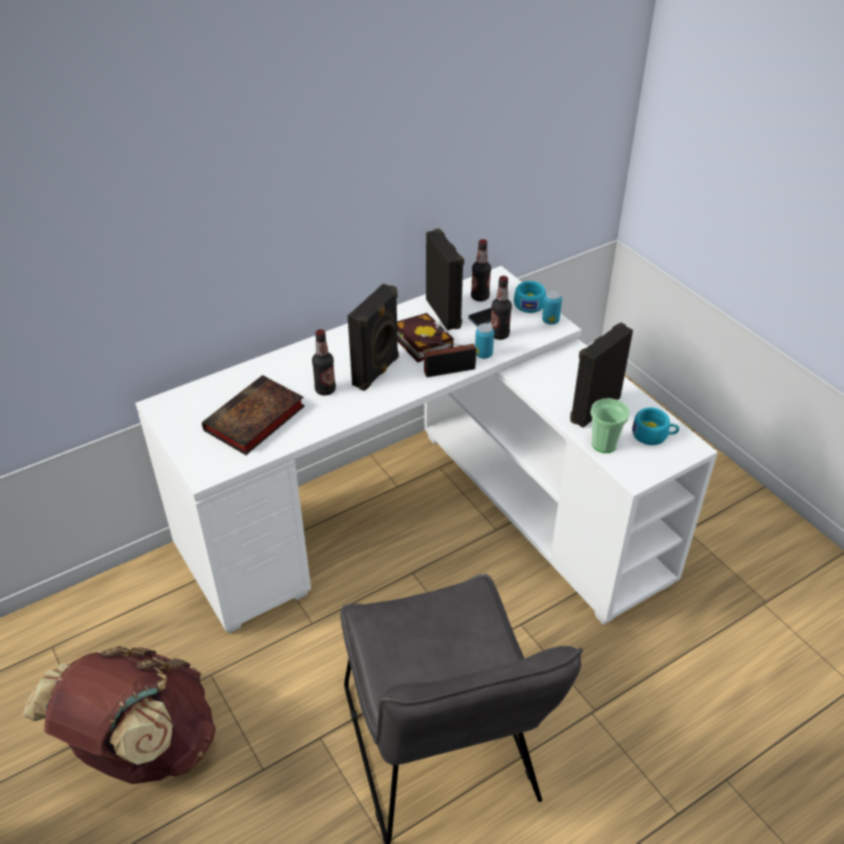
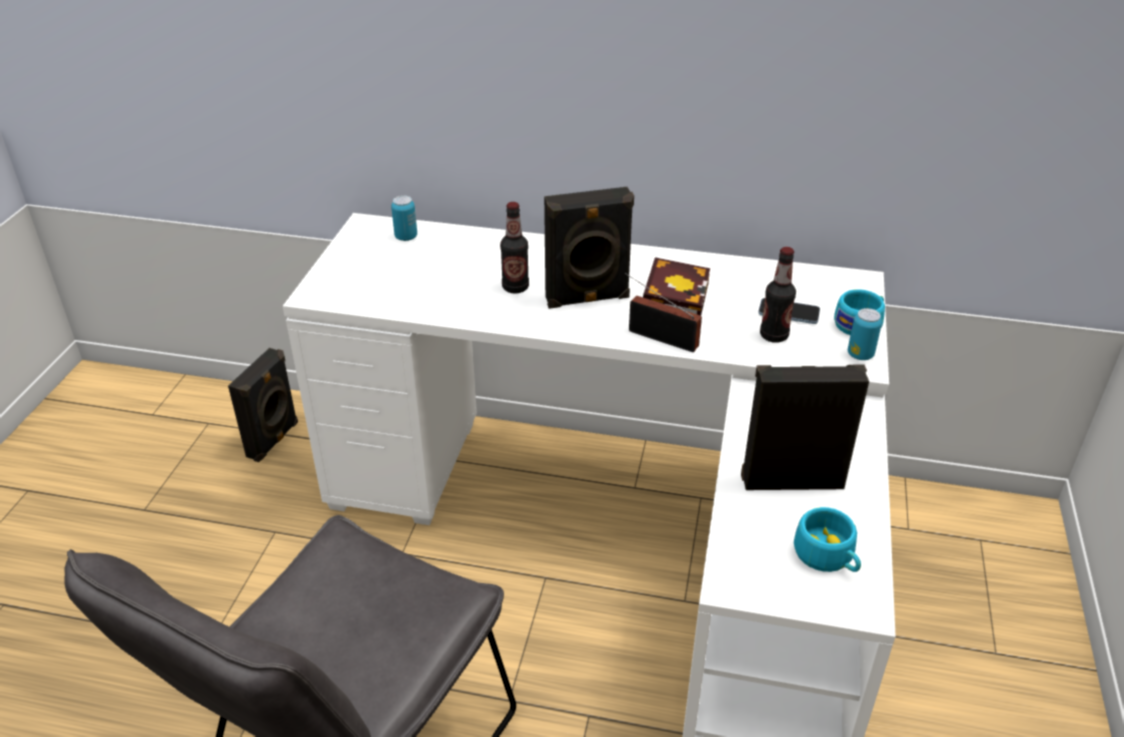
camera: 45 degrees right, 5 degrees down
(143, 749) = (160, 549): brown backpack -> none
(254, 421) = (416, 277): book -> none
(444, 313) = (743, 284): black speaker -> black speaker (274, 440)
(480, 297) = (808, 289): bottle -> none
(483, 354) = (725, 344): can -> can (406, 237)
(604, 444) = (746, 524): cup -> none

